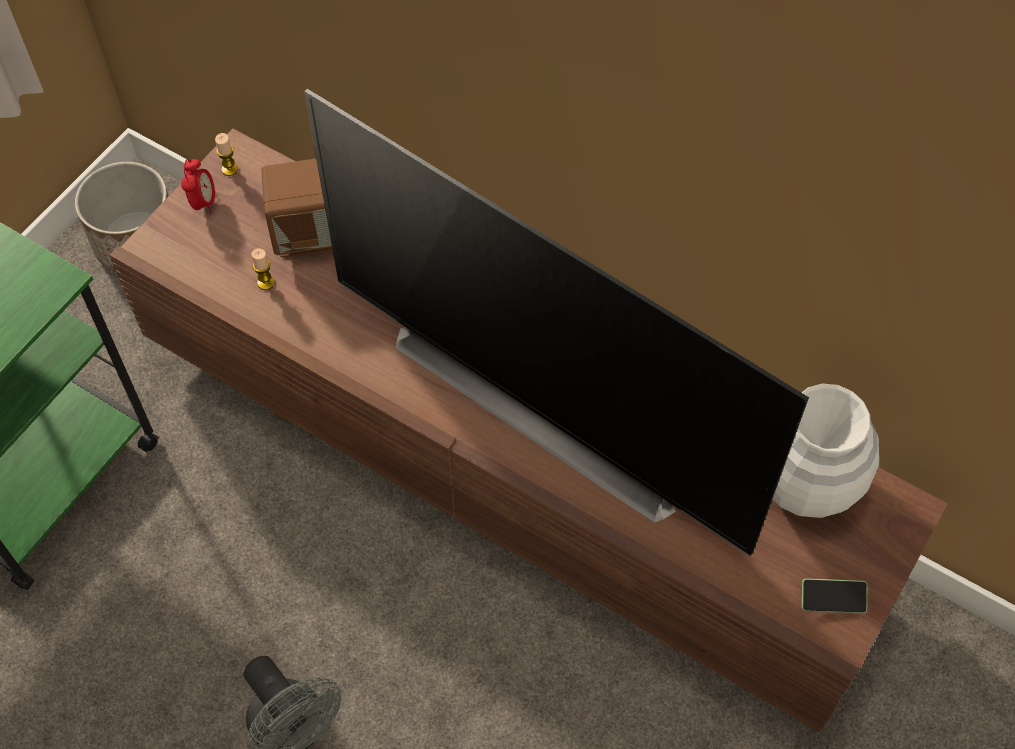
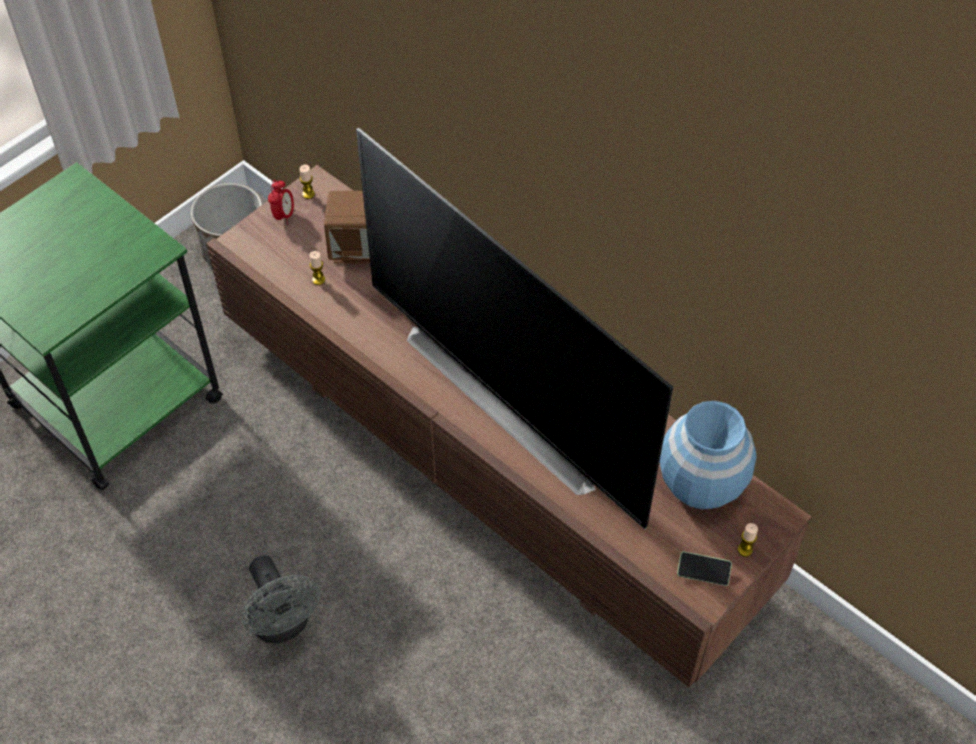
camera: 10 degrees right, 5 degrees down
(804, 482) = (700, 484): white vase -> blue vase
(877, 561) = (745, 550): none -> candle

